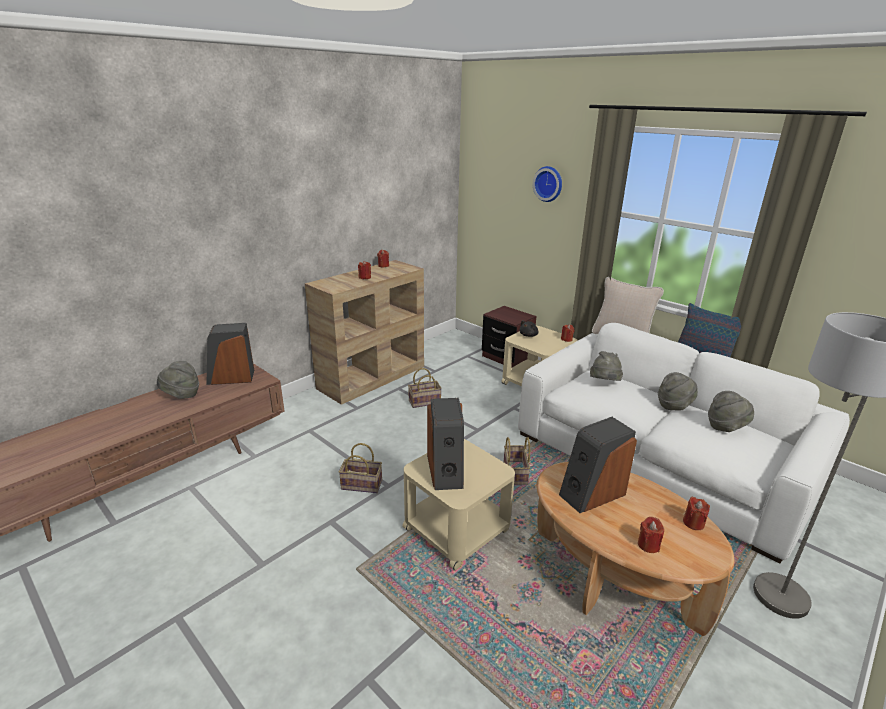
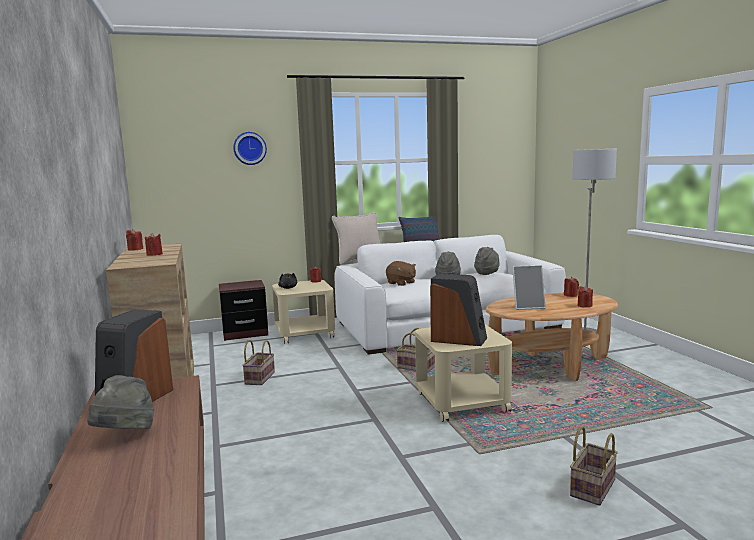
camera: 60 degrees left, 15 degrees down
(363, 484) = (359, 431): basket -> basket (592, 487)
(591, 493) = (528, 307): speaker -> picture frame
(604, 383) = (401, 283): grey hat -> brown plush toy

